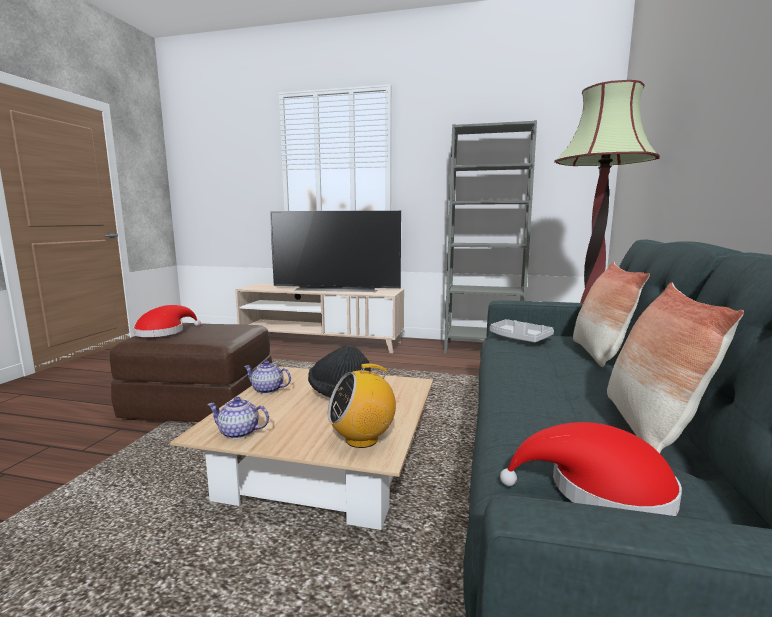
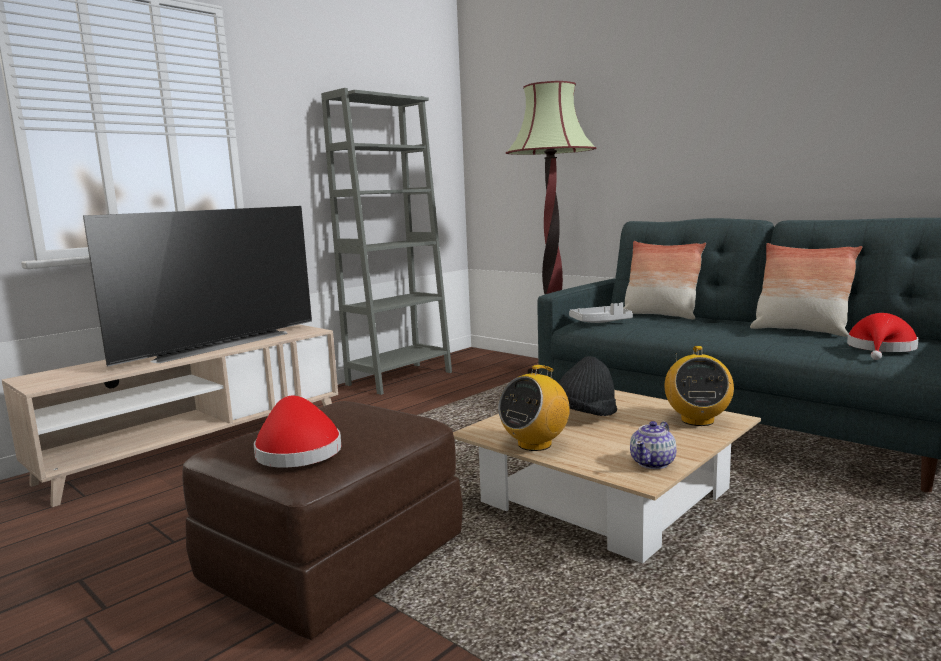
camera: 60 degrees left, 0 degrees up
(268, 390) = (535, 444): teapot -> radio

